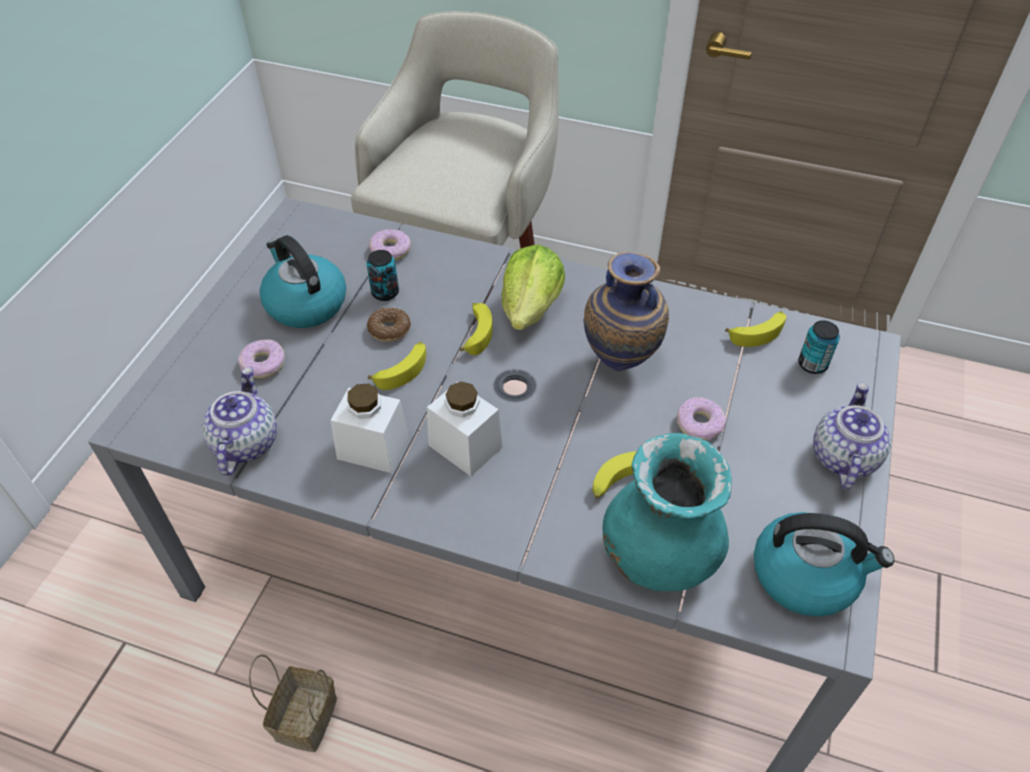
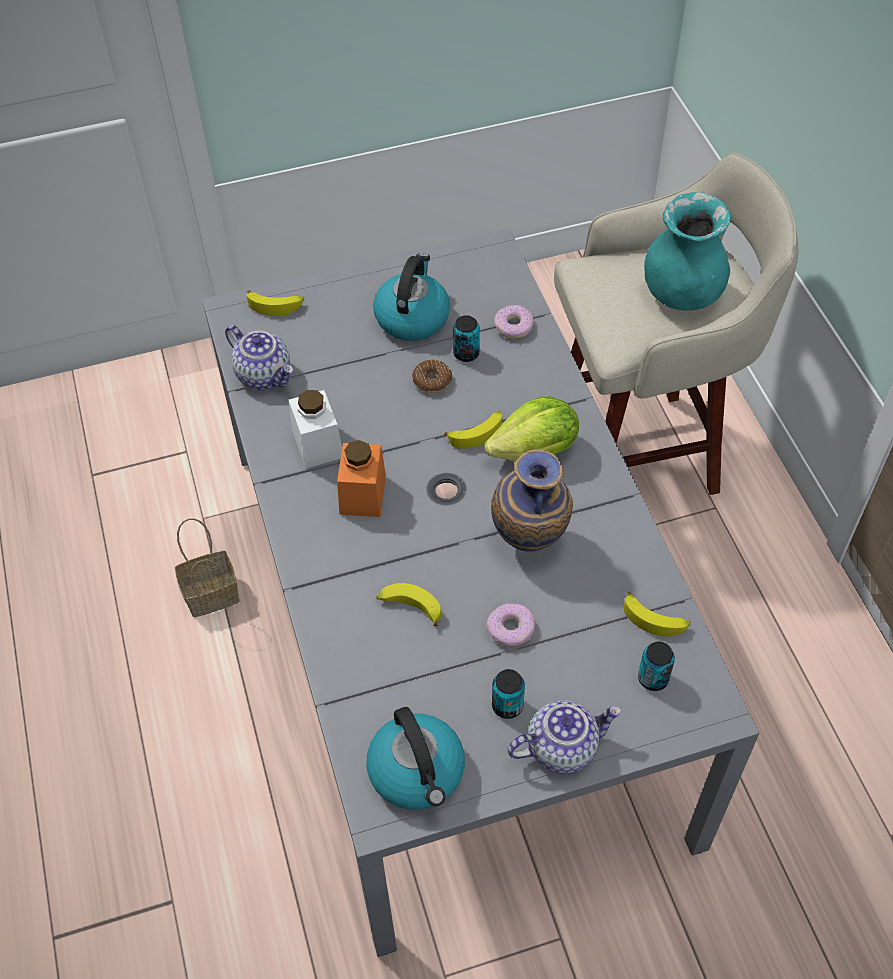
camera: 55 degrees right, 5 degrees up
(245, 442) = (264, 374): teapot -> teapot turned 75 degrees clockwise
(263, 364) = (337, 335): donut -> none
(402, 370) = (401, 414): banana -> banana (276, 305)
(465, 446) = (363, 494): white jar -> orange jar
(658, 557) = (360, 667): turquoise vase -> turquoise vase (681, 294)
(777, 470) = (507, 705): none -> can

